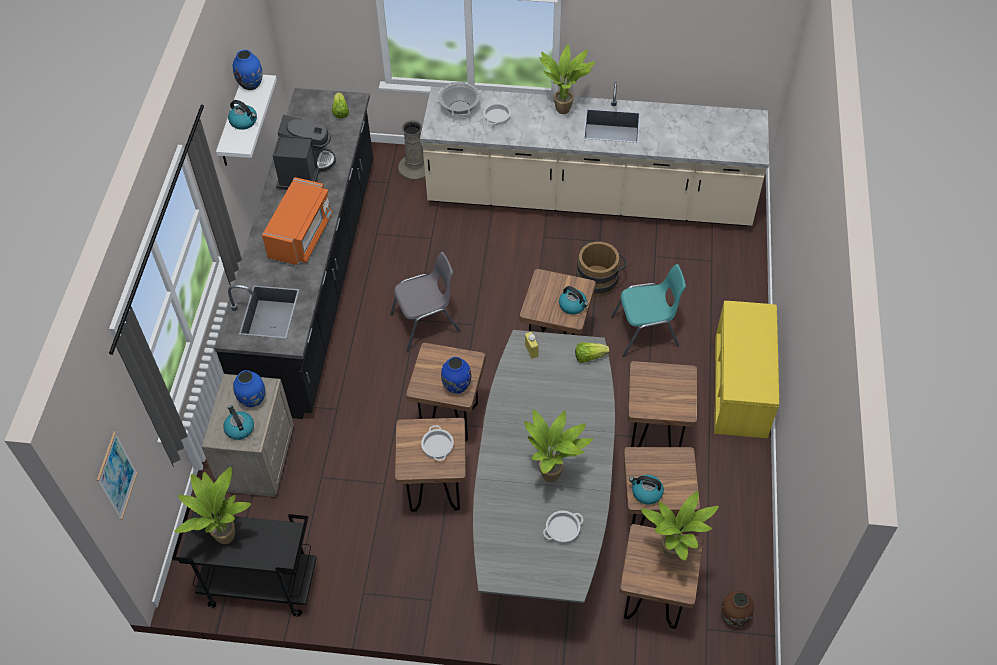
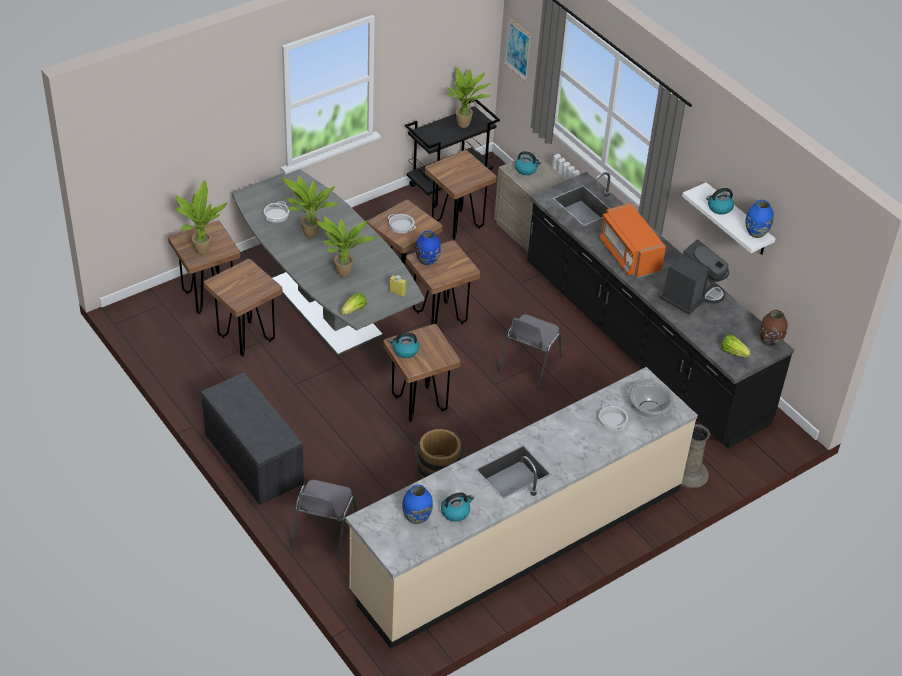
camera: 135 degrees right, 10 degrees down
(253, 400) = (538, 185): blue vase -> blue vase (416, 518)
(304, 170) = (691, 295): coffee machine -> coffee machine turned 105 degrees counterclockwise
(565, 109) = (567, 462): potted plant -> potted plant (343, 275)
(646, 332) = (362, 455): turquoise chair -> none
(646, 493) = (245, 271): kettle -> kettle (455, 512)
(654, 437) = (289, 387): brown stool -> brown stool (457, 225)
(732, 289) = (323, 533): none -> grey chair
(733, 617) = (150, 318): brown vase -> brown vase (770, 341)
(741, 388) = (252, 458): yellow bench -> grey bench

